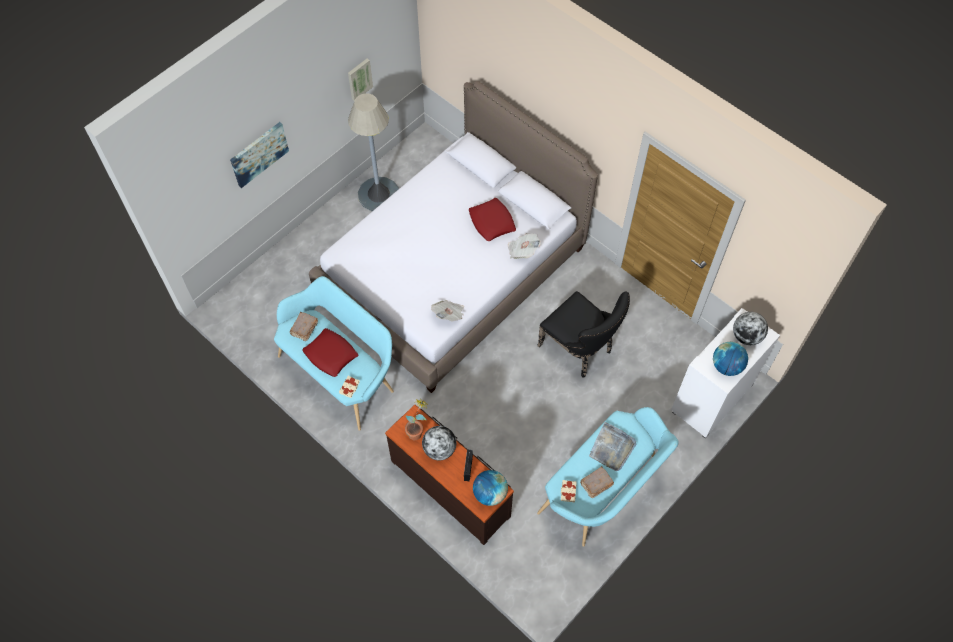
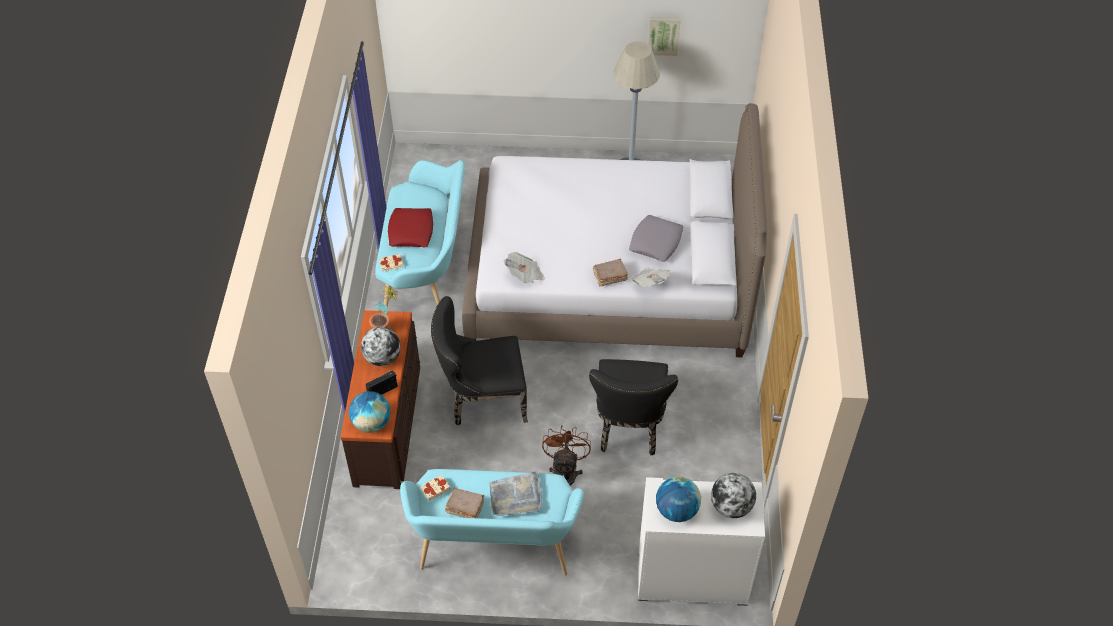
camera: 50 degrees right, 10 degrees down
(259, 154) = (513, 27): picture -> none
(304, 329) = (418, 198): brown book -> brown book (609, 277)
(483, 417) = (482, 400): none -> black chair
(492, 222) = (656, 242): red pillow -> grey pillow
(582, 410) = (565, 473): none -> brown fan

